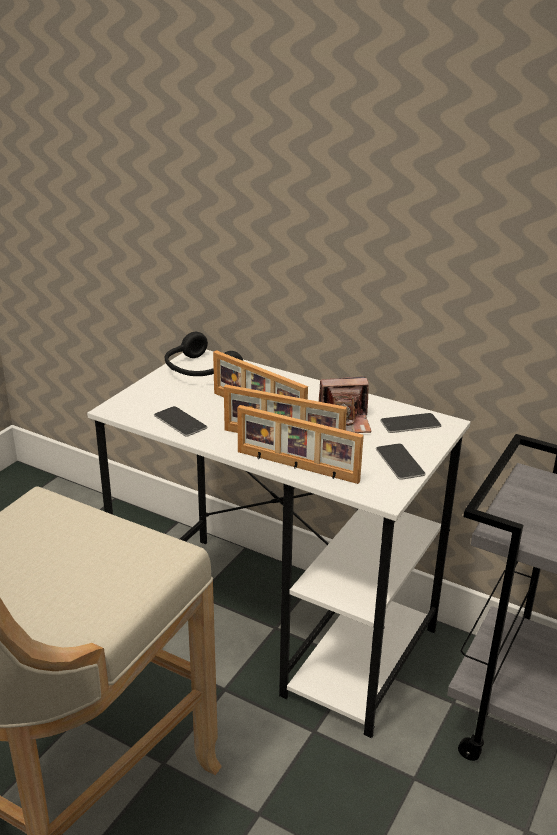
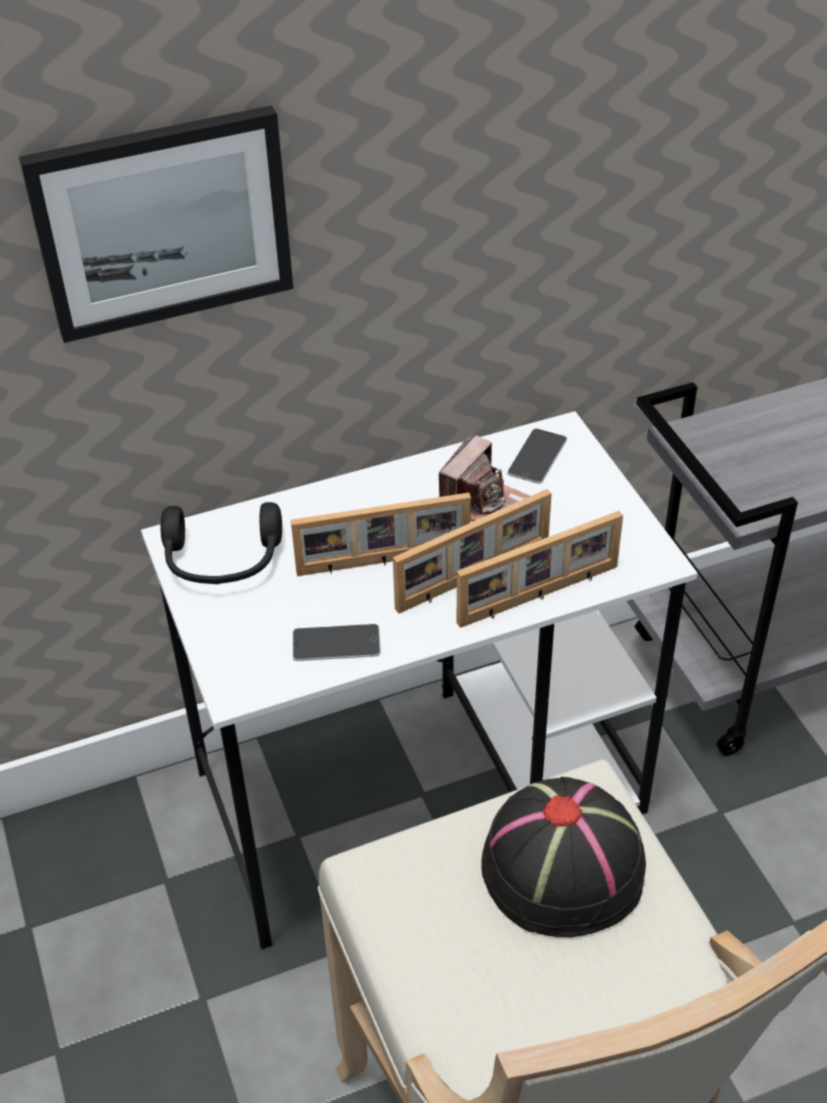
camera: 50 degrees left, 15 degrees up
(101, 564) = (564, 866): none -> black hat
(234, 151) = (163, 222): none -> picture
(400, 461) = (604, 510): phone -> none

